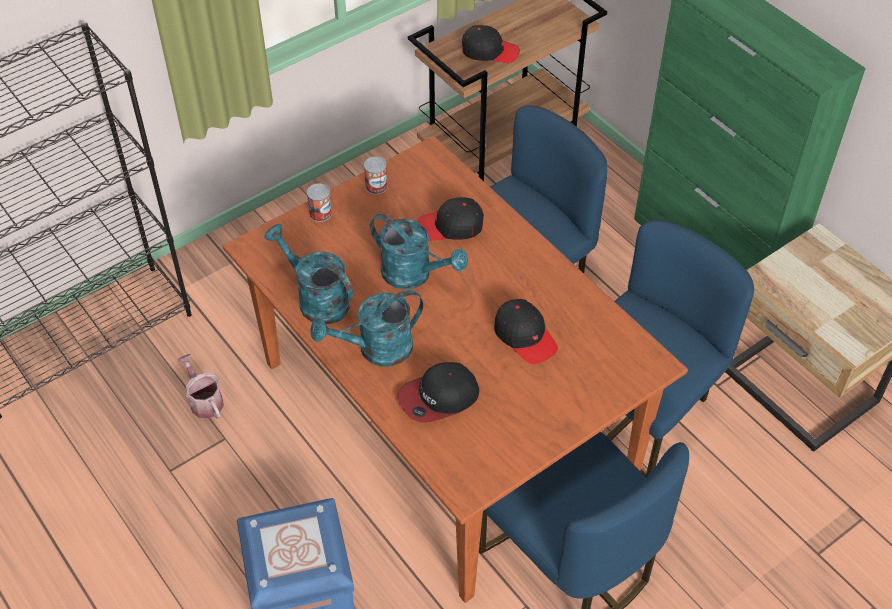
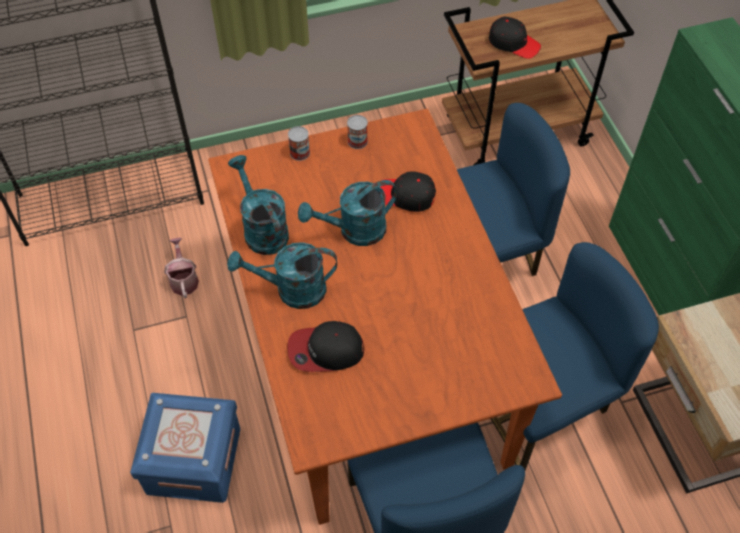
camera: 20 degrees right, 5 degrees up
(414, 275) = (354, 231): turquoise watering can -> turquoise watering can turned 105 degrees clockwise
(525, 336) = (426, 317): black cap -> none

